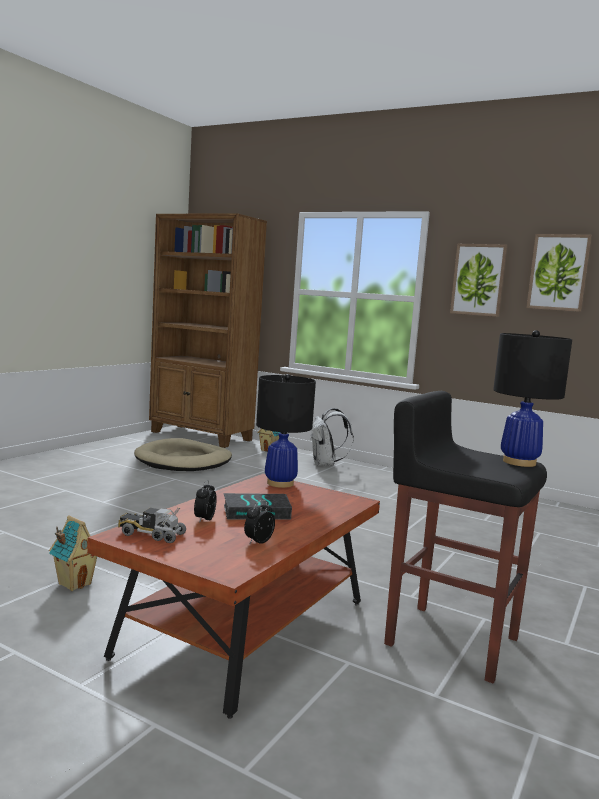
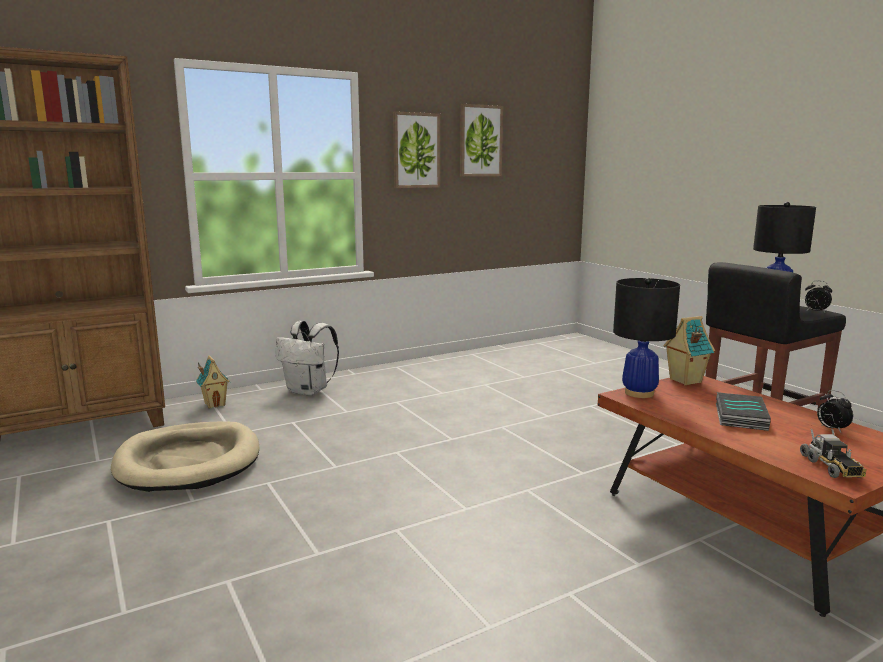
camera: 60 degrees left, 5 degrees up
(74, 583) = (624, 615): toy house -> toy house (684, 381)
(151, 534) = (832, 467): toy truck -> toy truck turned 45 degrees counterclockwise
(204, 520) = (773, 439): alarm clock -> alarm clock (815, 311)

